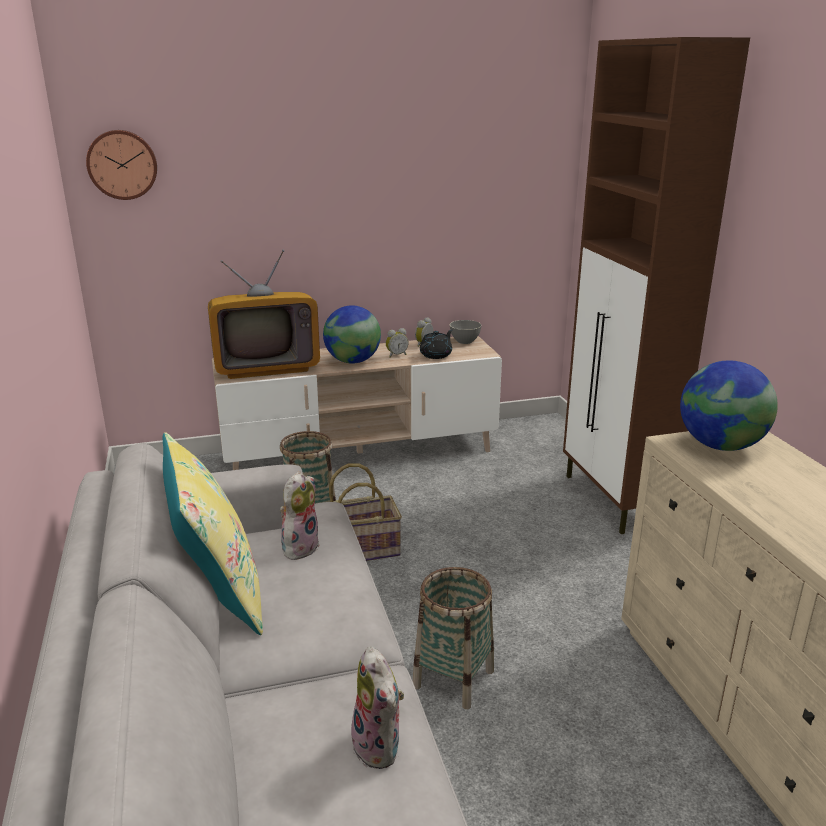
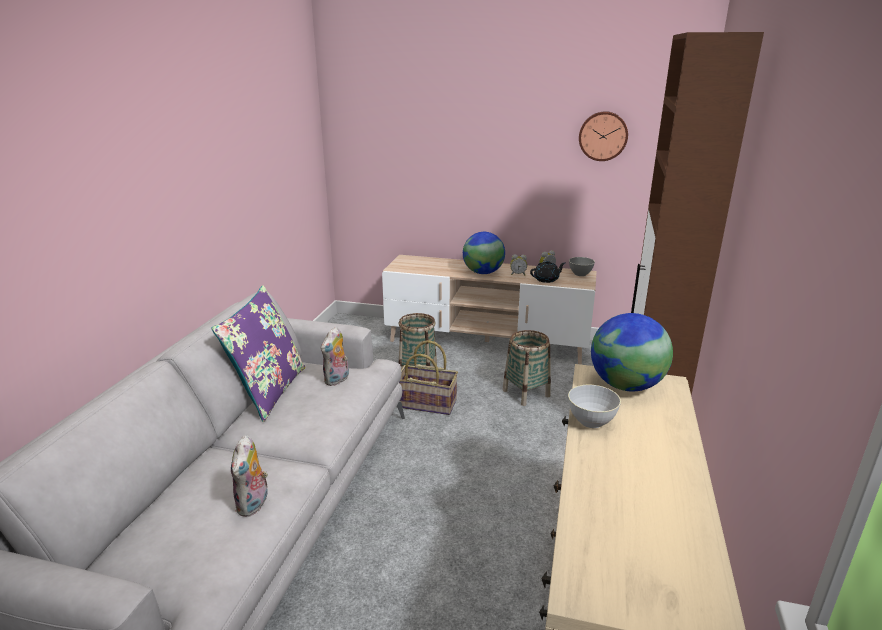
camera: 30 degrees right, 0 degrees up
(122, 164) = (355, 119): wall clock -> wall clock (603, 136)
(218, 592) = (269, 391): yellow pillow -> purple pillow
(266, 365) = (425, 264): television -> none
(299, 547) = (337, 380): plush toy -> plush toy turned 150 degrees clockwise
(453, 678) = (409, 502): basket -> basket (526, 393)
(742, 491) = (591, 421): none -> grey bowl

